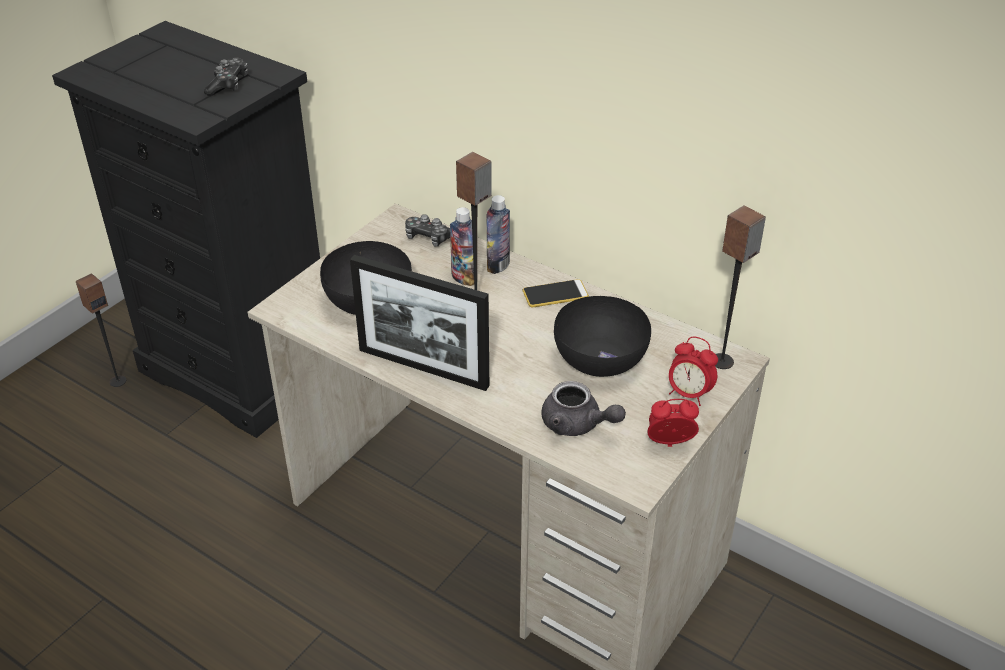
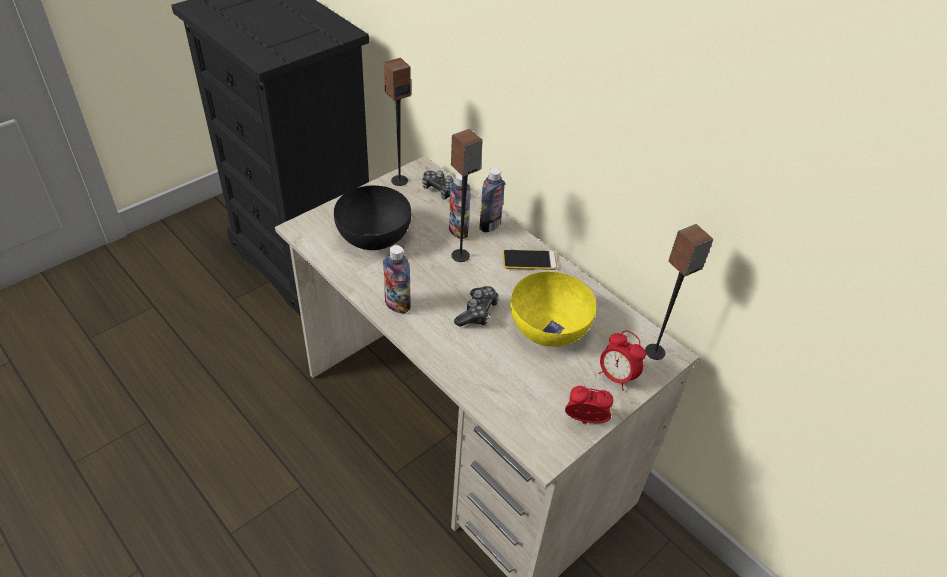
camera: 10 degrees right, 5 degrees up
(117, 381) = (213, 249): speaker -> speaker (399, 180)
(228, 84) = (302, 35): game controller -> game controller (477, 312)
(423, 368) = (397, 305): picture frame -> bottle
(577, 425) = (510, 385): grey teapot -> none
(600, 357) = (549, 326): black bowl -> yellow bowl

